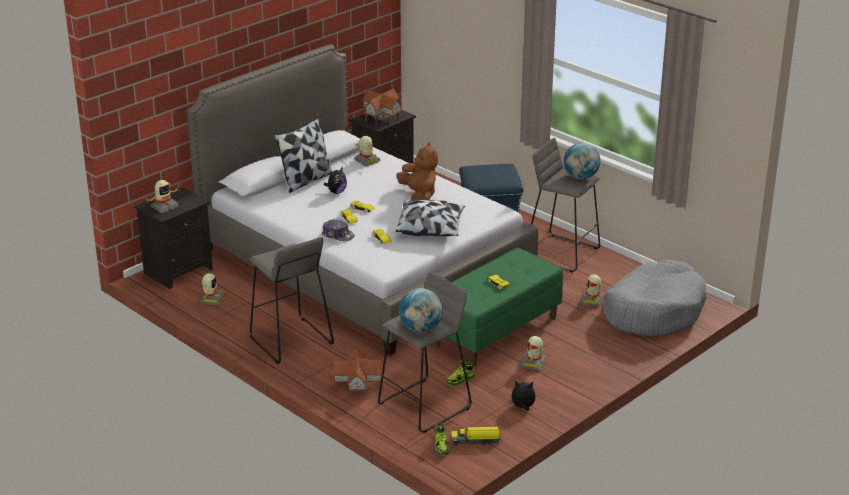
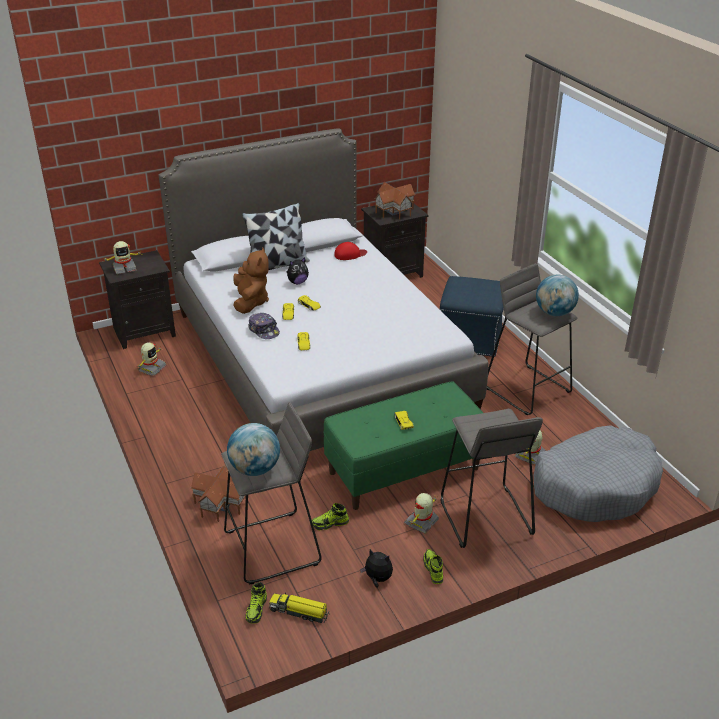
camera: 20 degrees right, 5 degrees up
(290, 341) = (191, 432): grey stool -> grey stool (484, 517)
(366, 161) = (350, 254): toy robot -> red cap
(419, 195) = (376, 301): brown plush toy -> brown plush toy (251, 302)
(431, 228) = (363, 342): pillow -> none
(561, 392) = (433, 570): none -> shoe

